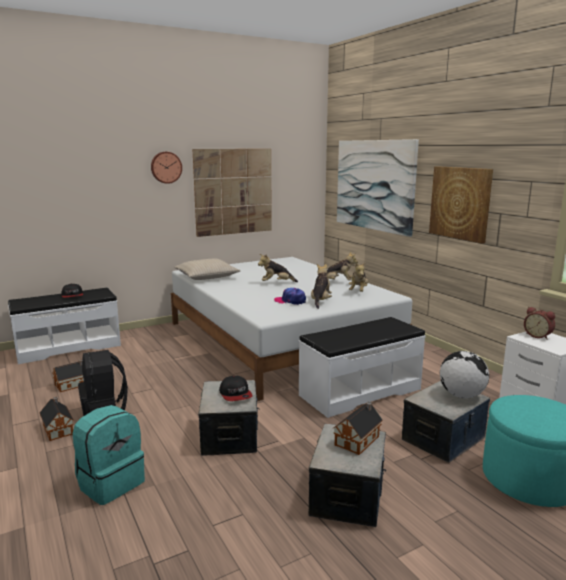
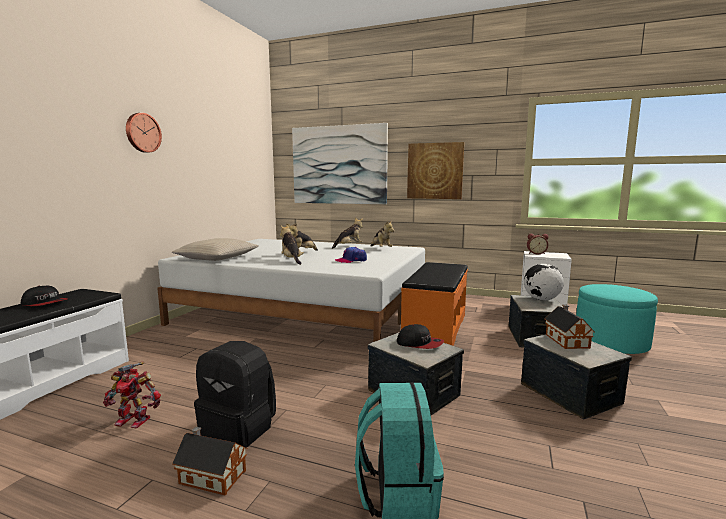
camera: 40 degrees left, 5 degrees down
(73, 384) = (134, 420): toy house -> toy robot
(233, 192) = (208, 170): picture -> none
(320, 301) = (374, 257): plush toy -> plush toy (291, 260)
(359, 392) = (435, 328): white bench -> orange bench

